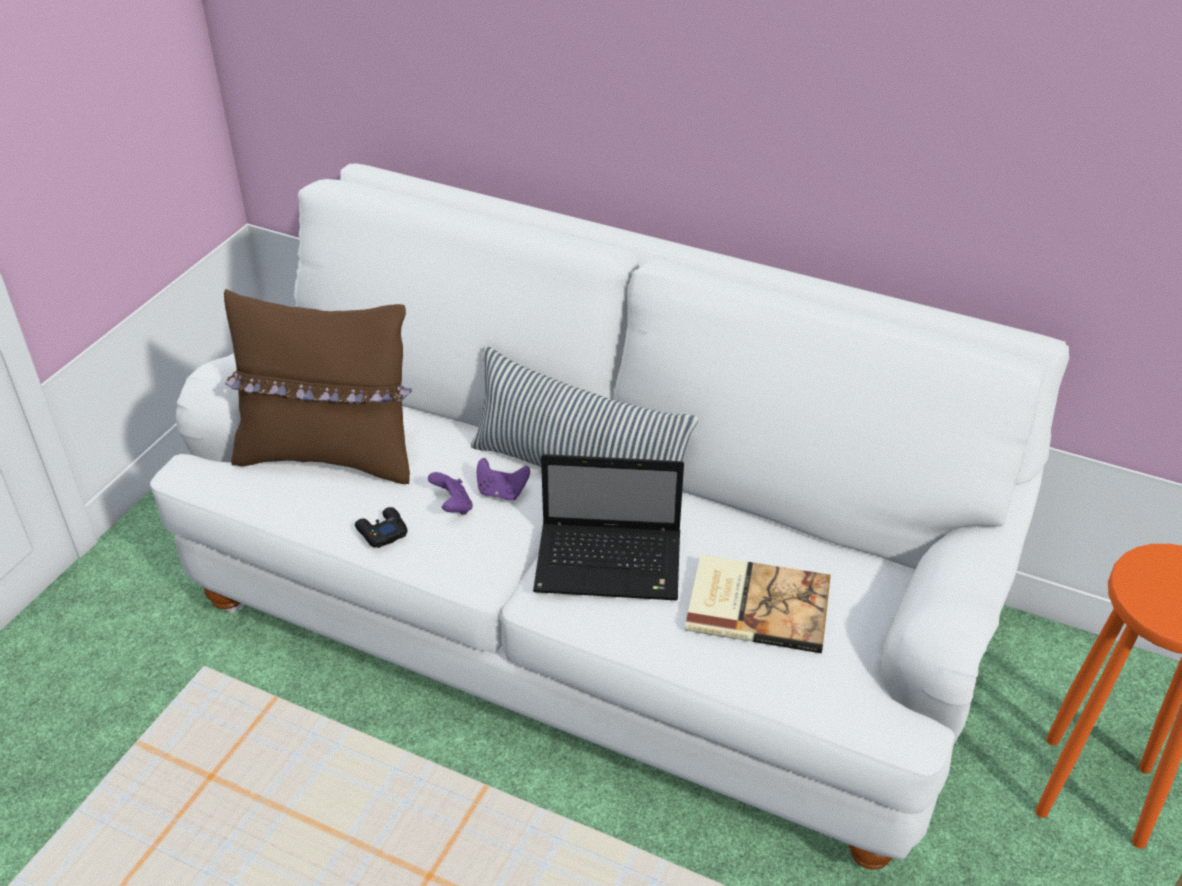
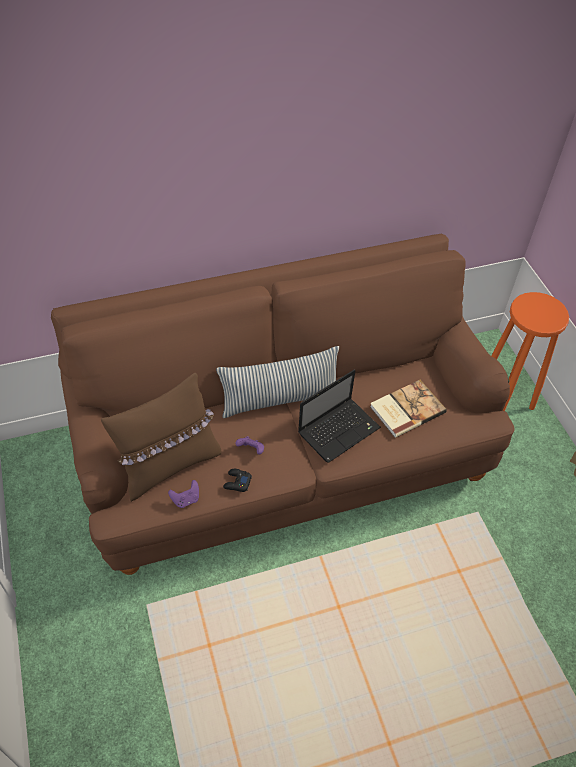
camera: 45 degrees left, 10 degrees up
(502, 492) = (262, 429): purple game controller -> purple game controller (186, 499)
(592, 618) = (284, 458): white sofa -> brown sofa

